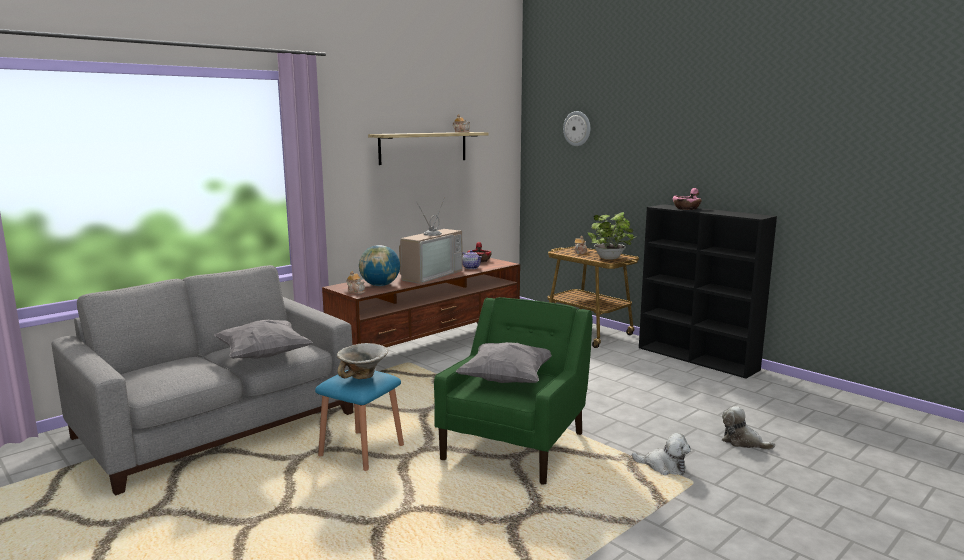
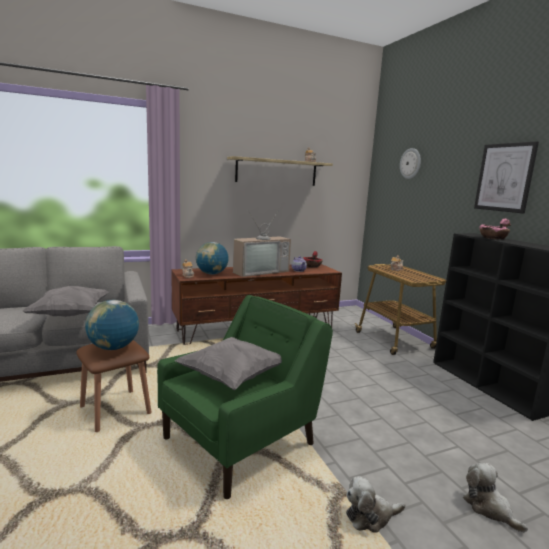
camera: 20 degrees right, 0 degrees up
(361, 451) = (115, 410): blue stool -> brown stool
(363, 377) = (113, 347): bowl -> globe
(610, 258) = (418, 278): potted plant -> none
(663, 467) = (370, 516): plush toy -> plush toy turned 120 degrees clockwise
(687, 146) = (504, 177): none -> picture

